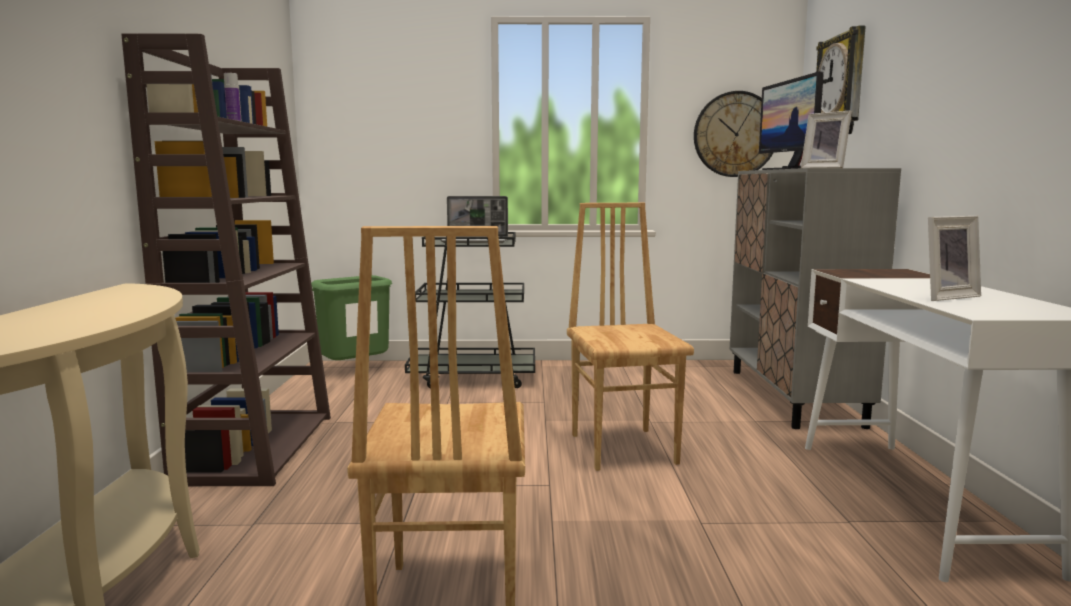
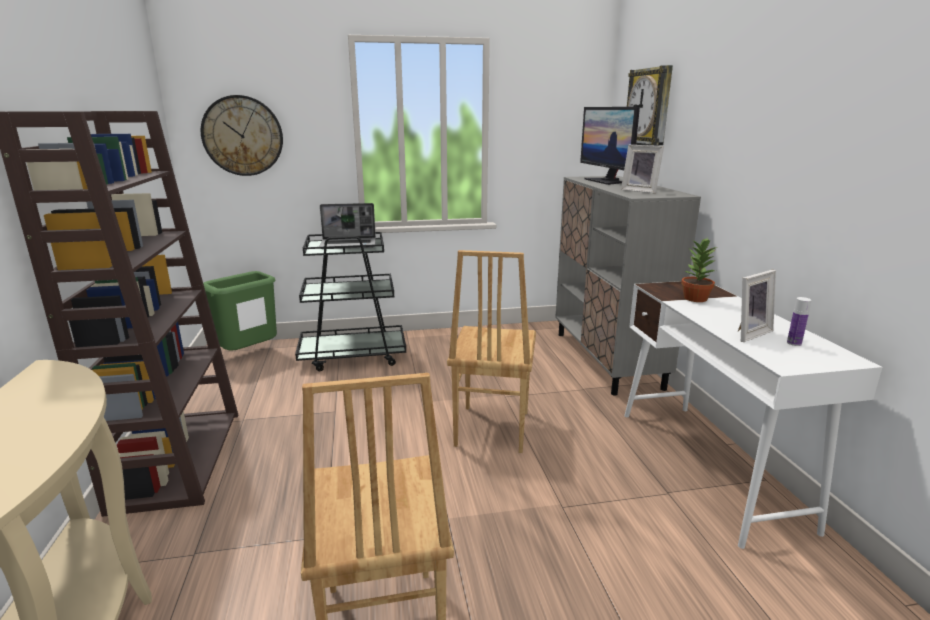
camera: 10 degrees left, 10 degrees up
(234, 122) = (121, 181): bottle -> bottle (794, 343)
(624, 448) = (490, 429): brown chair -> brown chair turned 150 degrees counterclockwise
(735, 134) = (559, 141): wall clock -> wall clock (242, 136)
(886, 278) = (695, 298): none -> potted plant

